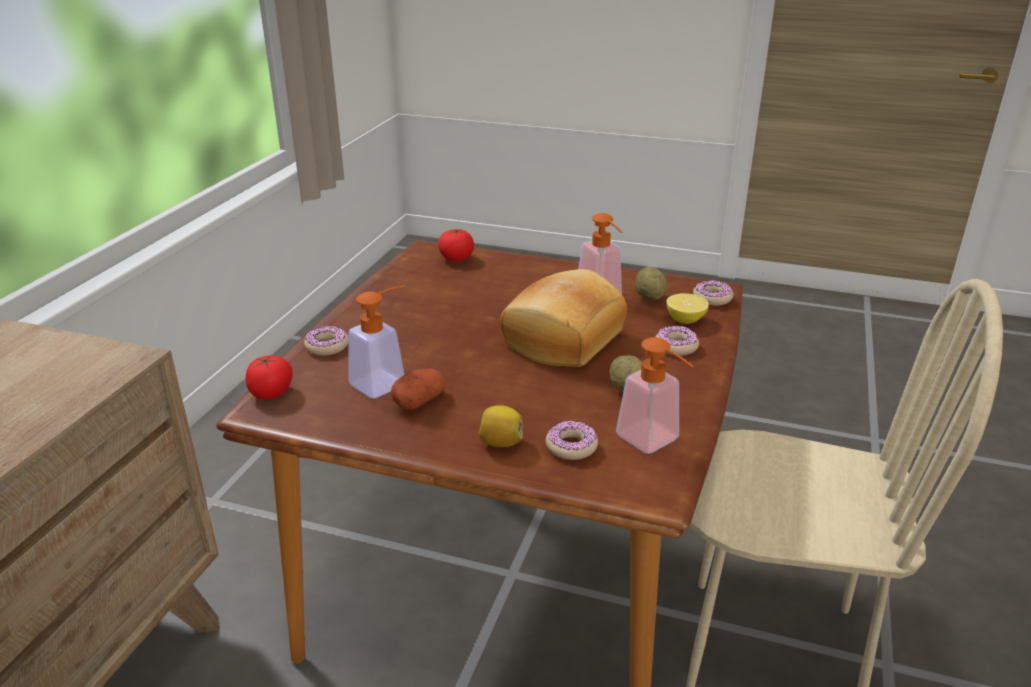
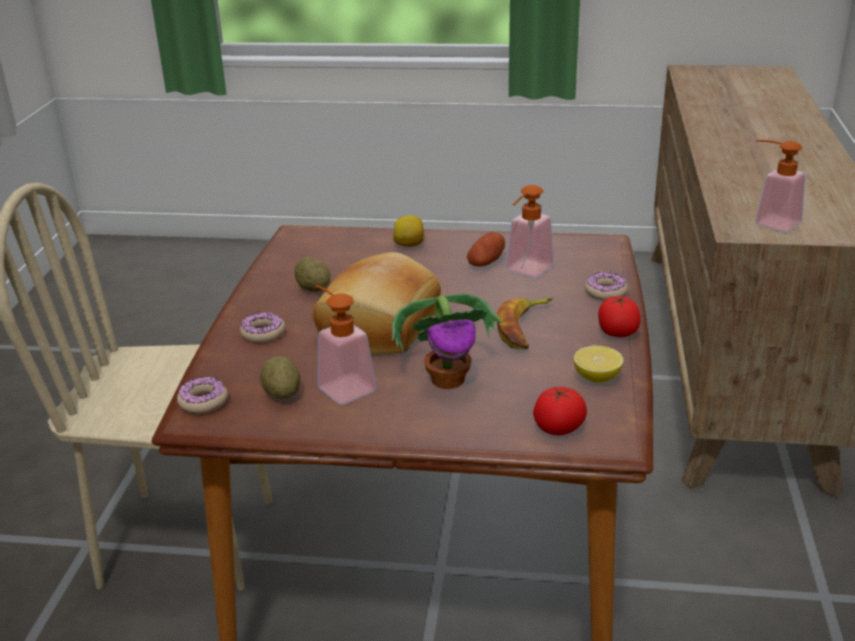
camera: 170 degrees right, 0 degrees up
(271, 393) = (609, 253): tomato -> tomato (617, 332)
(431, 322) = (525, 328): none -> banana
(516, 292) = (449, 379): none -> potted plant
(571, 446) = (357, 248): donut -> none
(655, 442) = (295, 257): soap dispenser -> soap dispenser (770, 222)
(685, 320) = (245, 366): lemon -> lemon (597, 378)

